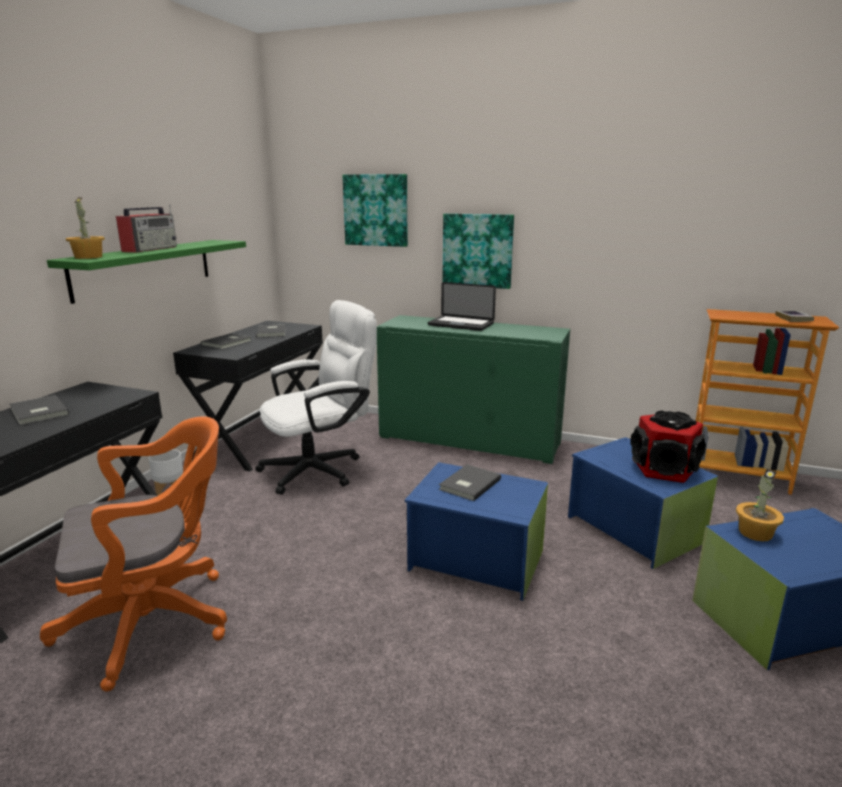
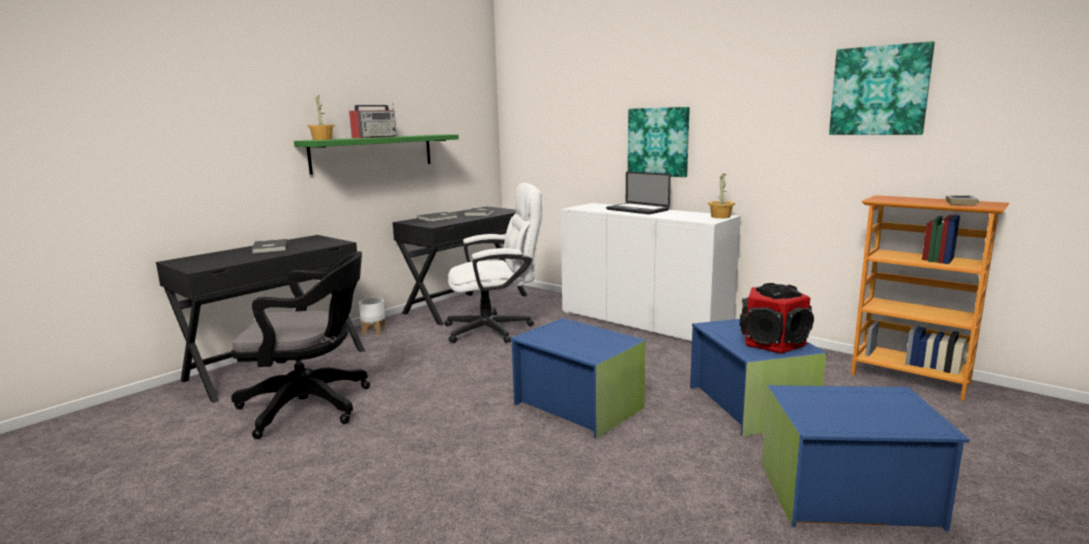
camera: 20 degrees right, 5 degrees down
(156, 620) = (312, 406): orange office chair -> black office chair
(376, 210) = (575, 109): picture -> picture (879, 91)
(468, 484) = (573, 334): grey book -> none
(469, 440) = (643, 321): green cabinet -> white cabinet
(755, 532) = (814, 395): potted plant -> potted plant (721, 216)

